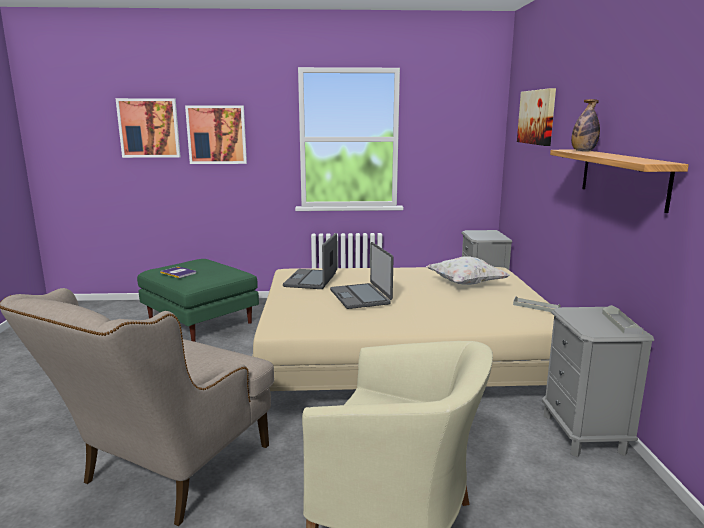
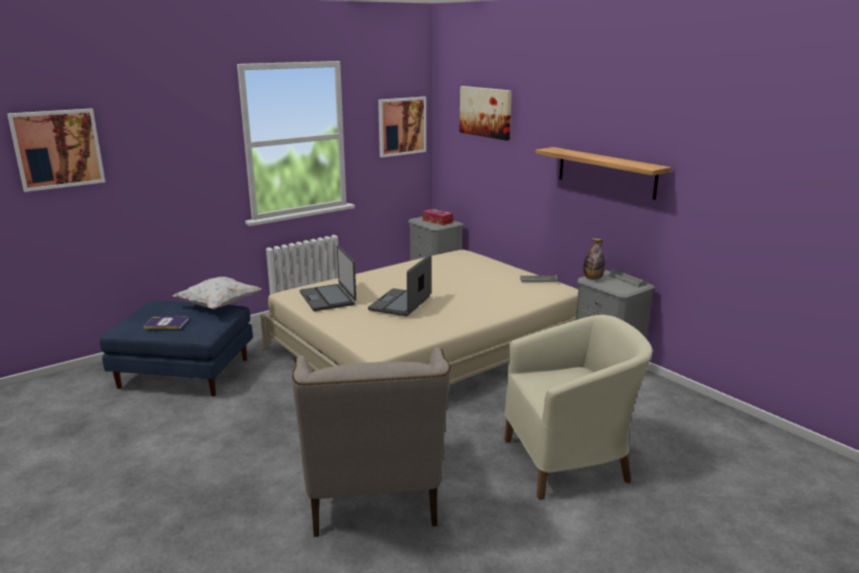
camera: 35 degrees left, 5 degrees up
(201, 321) = (186, 373): green ottoman -> blue ottoman
(217, 134) = (149, 149): picture -> picture (401, 126)
(361, 297) = (401, 303): laptop -> laptop turned 75 degrees clockwise
(465, 284) = (460, 272): white pillow -> white pillow (219, 305)
(488, 235) = (437, 221): none -> tissue box
(583, 151) = (566, 151): bottle -> bottle (593, 278)

